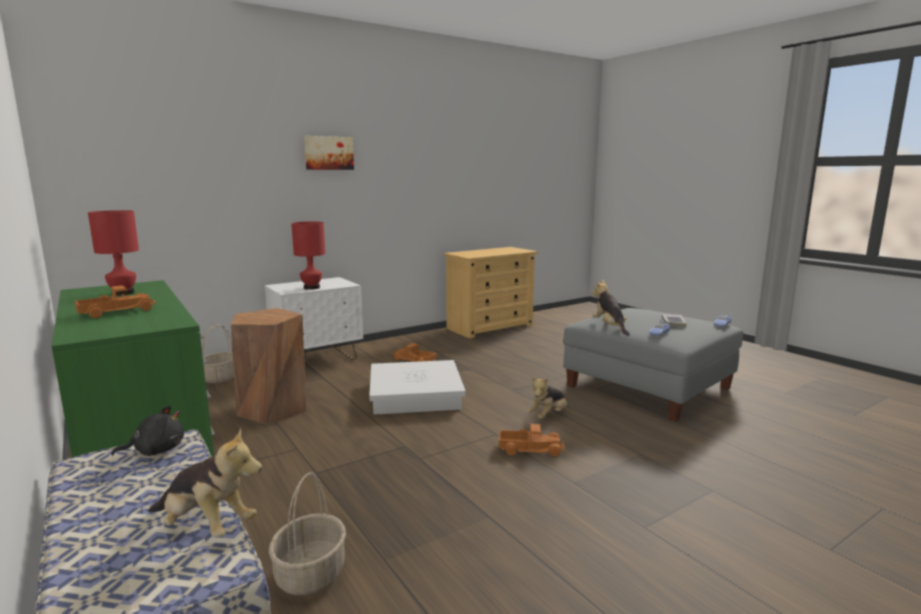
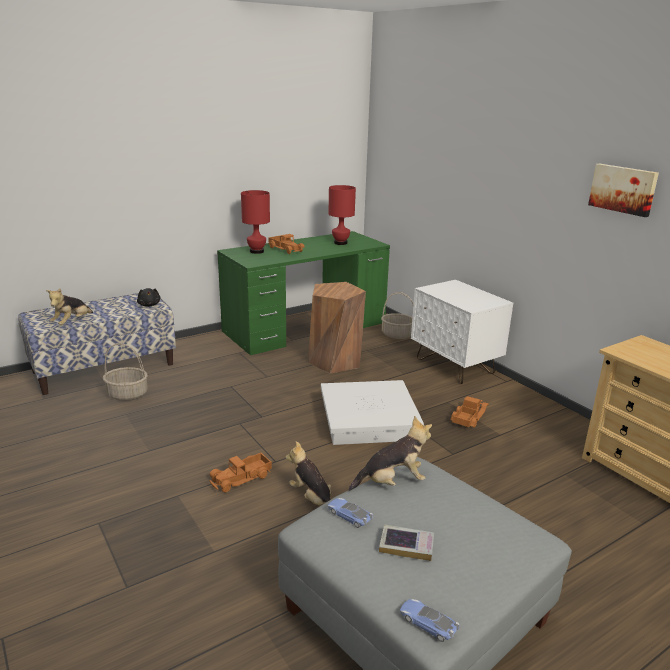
camera: 90 degrees right, 10 degrees up
(311, 288) = (448, 295): red table lamp -> red table lamp (256, 251)
(328, 153) = (532, 163): picture -> picture (623, 189)
(530, 449) = (242, 478): toy truck -> toy truck turned 45 degrees clockwise

